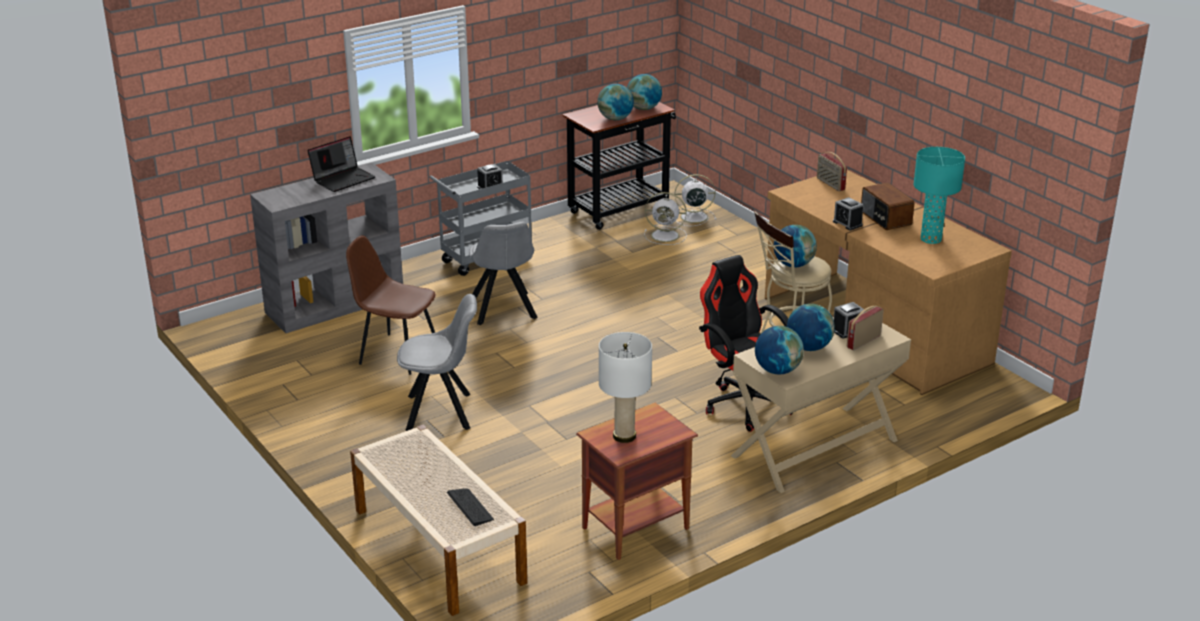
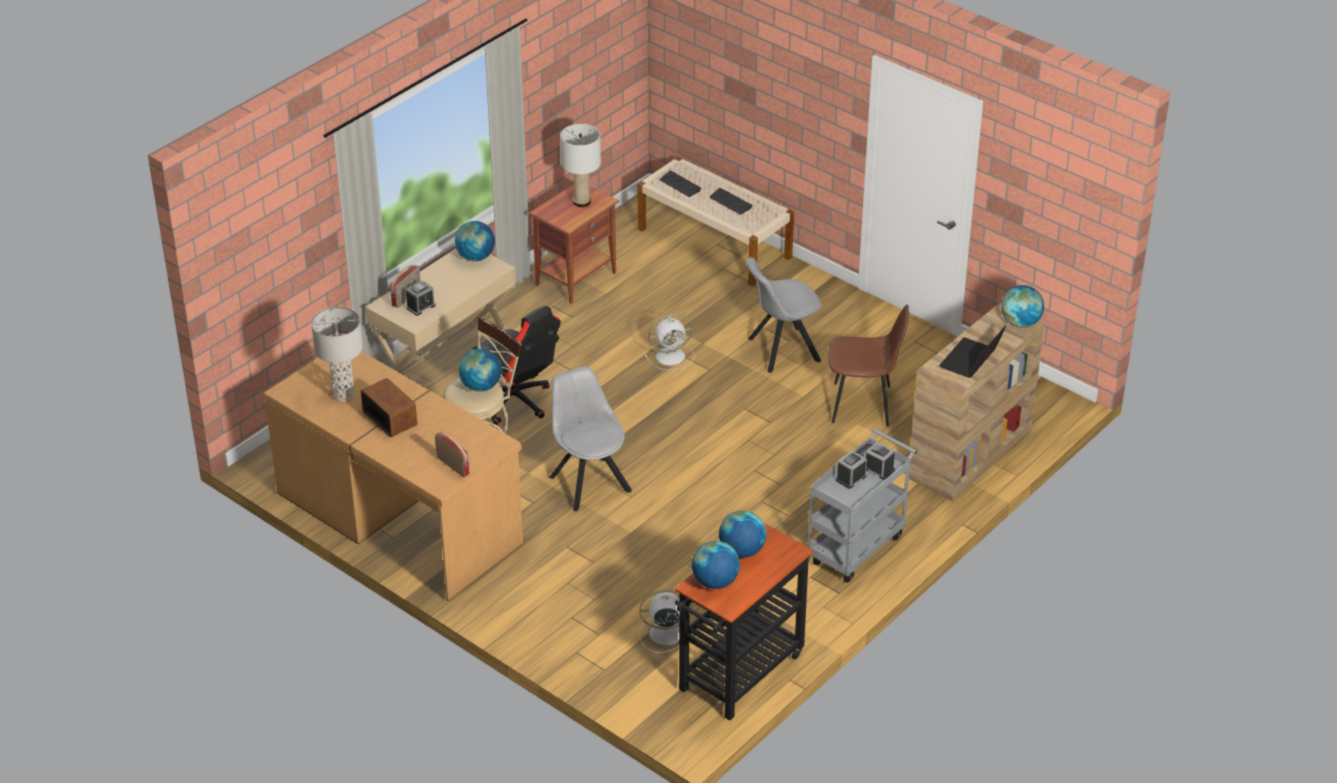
camera: 165 degrees right, 10 degrees up
(334, 304) = (971, 455): grey bookcase -> brown bookcase
(420, 473) = (730, 202): none -> keyboard
(503, 309) = (794, 478): grey chair -> grey chair (589, 482)
(692, 217) = (642, 678): white fan -> white fan (671, 356)
(808, 347) = (453, 283): globe -> globe (1020, 323)
(847, 223) = (429, 403): alarm clock -> alarm clock (878, 469)
(931, 239) = (343, 395): turquoise table lamp -> white table lamp

